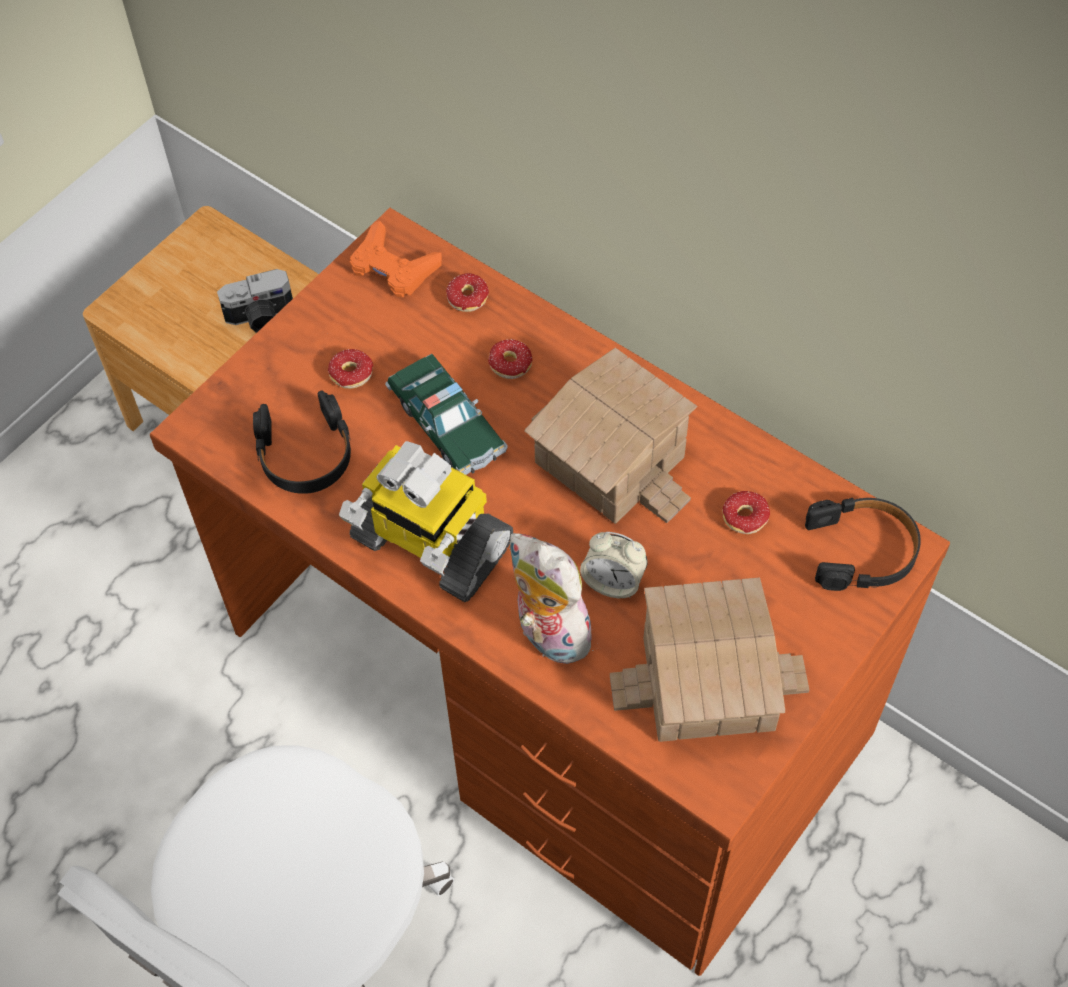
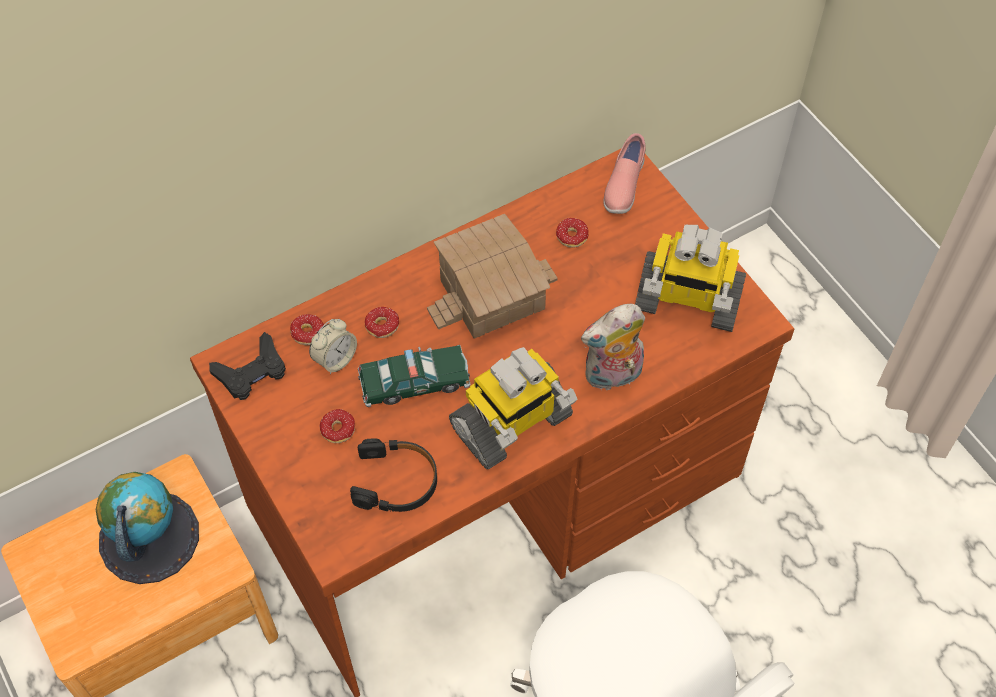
camera: 70 degrees left, 0 degrees up
(261, 317) = (148, 537): camera -> globe
(393, 267) = (251, 372): orange game controller -> black game controller
(613, 581) = (589, 325): alarm clock -> alarm clock (335, 359)
(709, 687) = (687, 301): toy house -> toy robot
(861, 550) = (623, 186): black headphones -> pink shoe

